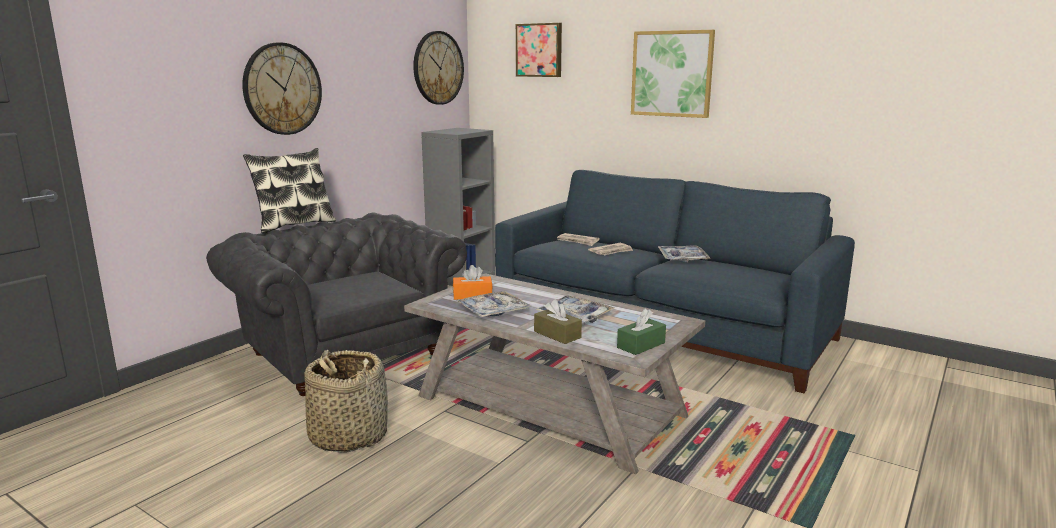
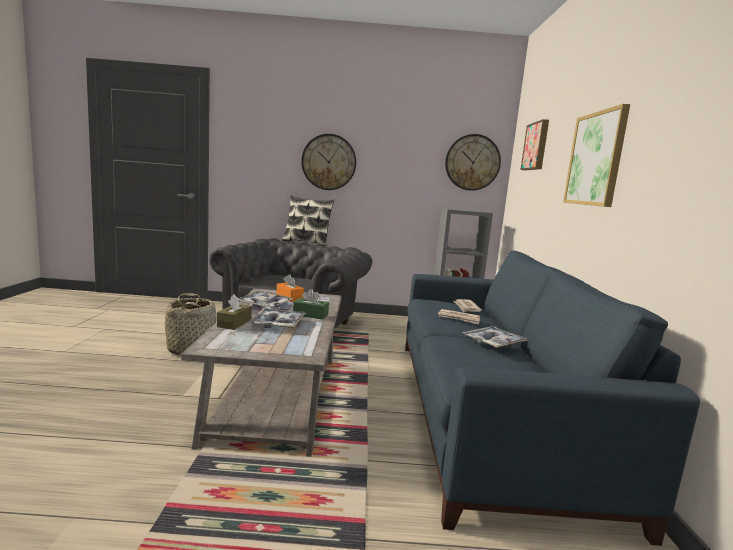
camera: 55 degrees right, 5 degrees down
(641, 345) = (233, 347): green tissue box -> green tissue box (310, 315)

